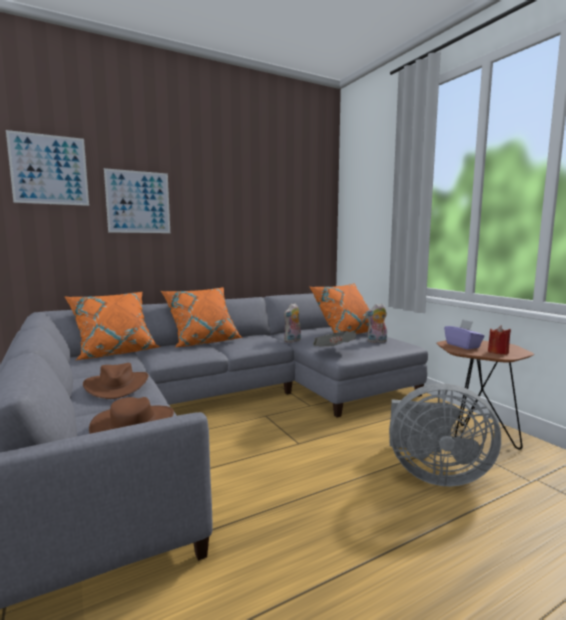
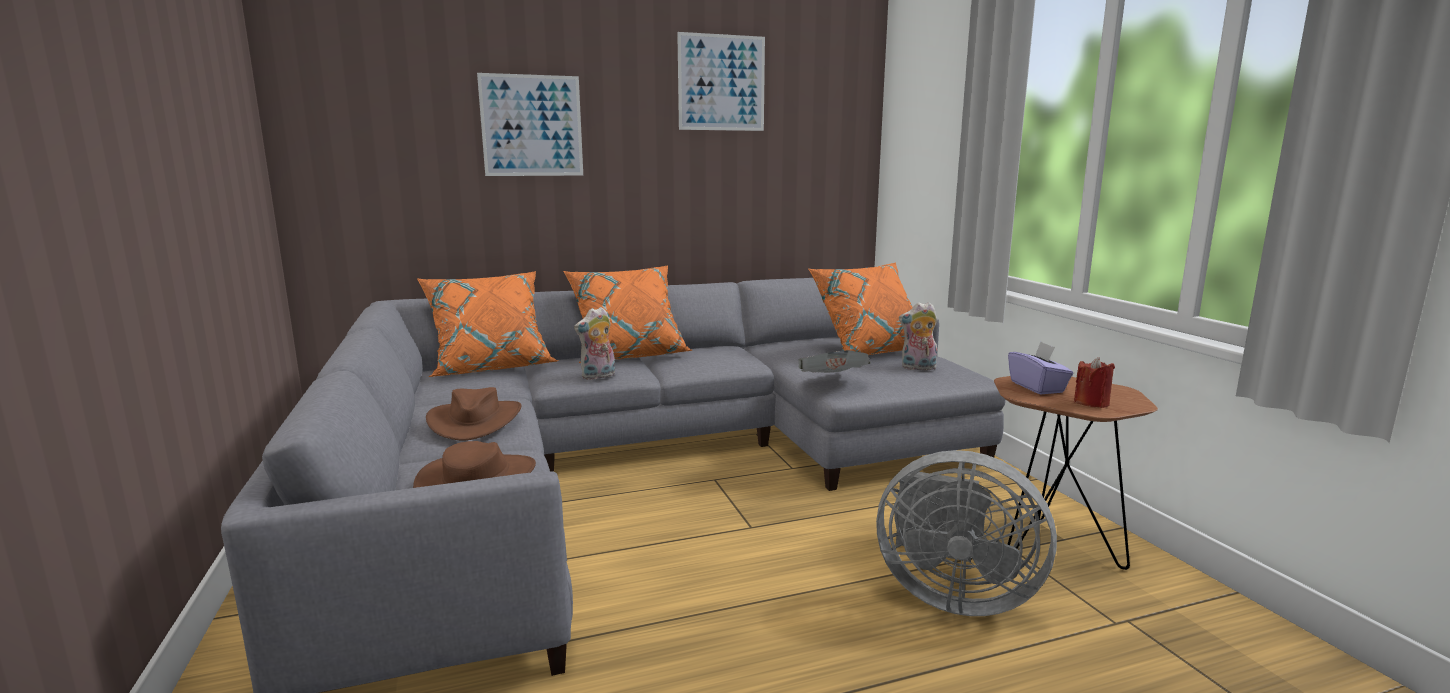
camera: 10 degrees right, 5 degrees up
(49, 169) = (395, 79): picture -> picture (721, 83)
(292, 341) = (775, 359): plush toy -> plush toy (598, 376)

